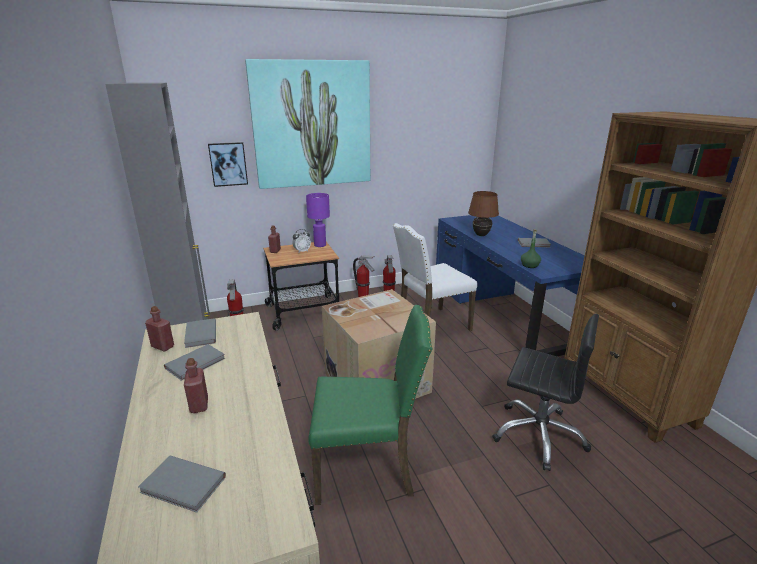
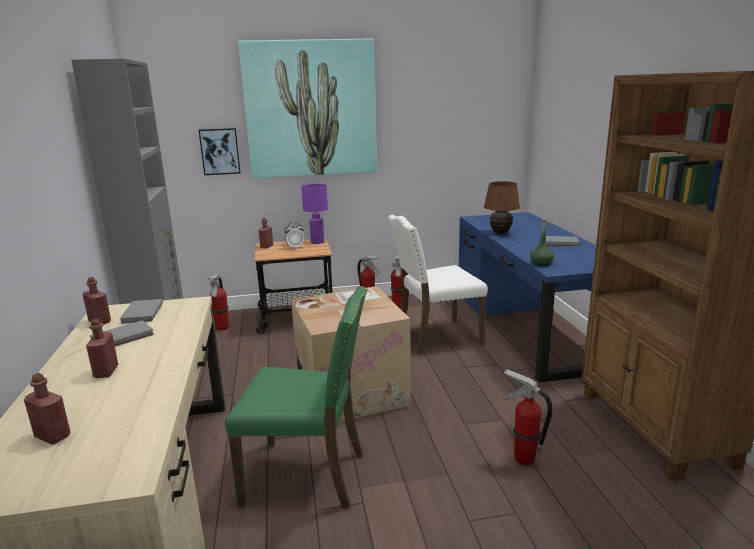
camera: 10 degrees right, 5 degrees down
(183, 486) = (53, 436): grey book -> red bottle
(539, 434) = (523, 459): black office chair -> fire extinguisher

